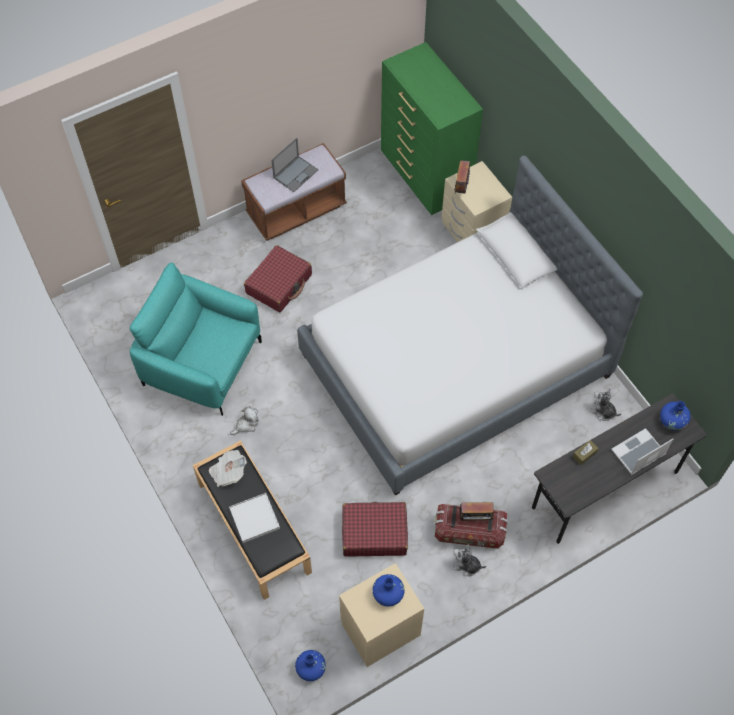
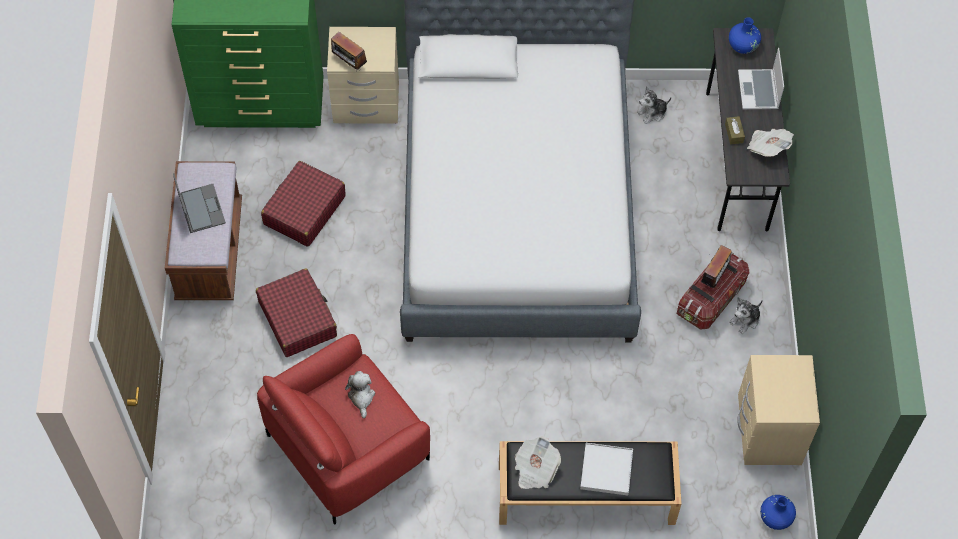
camera: 60 degrees left, 0 degrees up
(203, 363) = (348, 446): turquoise armchair -> red armchair
(246, 424) = (457, 440): plush toy -> plush toy (361, 397)
(374, 533) = (661, 383): red suitcase -> red suitcase (304, 210)
(388, 594) = (780, 378): blue vase -> none
(589, 485) = (768, 147): none -> newspaper

